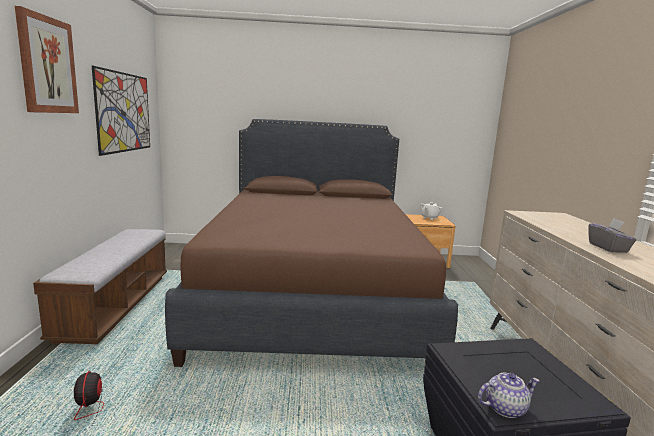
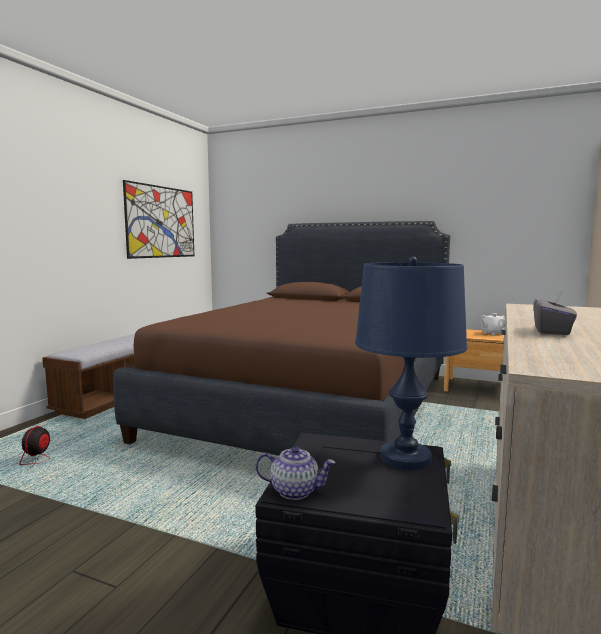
camera: 25 degrees right, 5 degrees down
(47, 65) = (73, 179): picture -> none
(527, 354) = (405, 457): none -> blue table lamp

